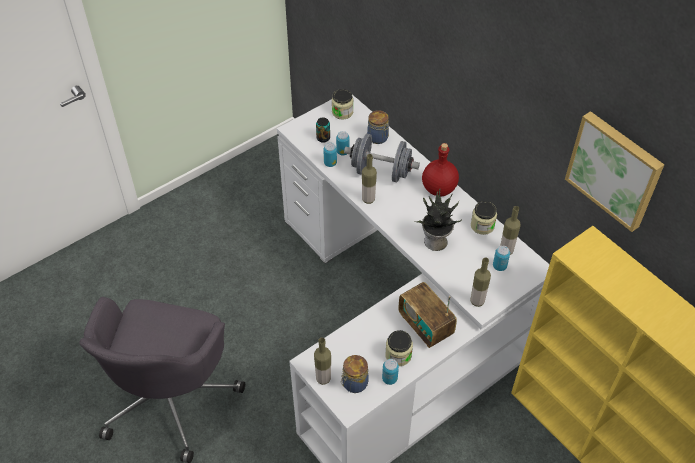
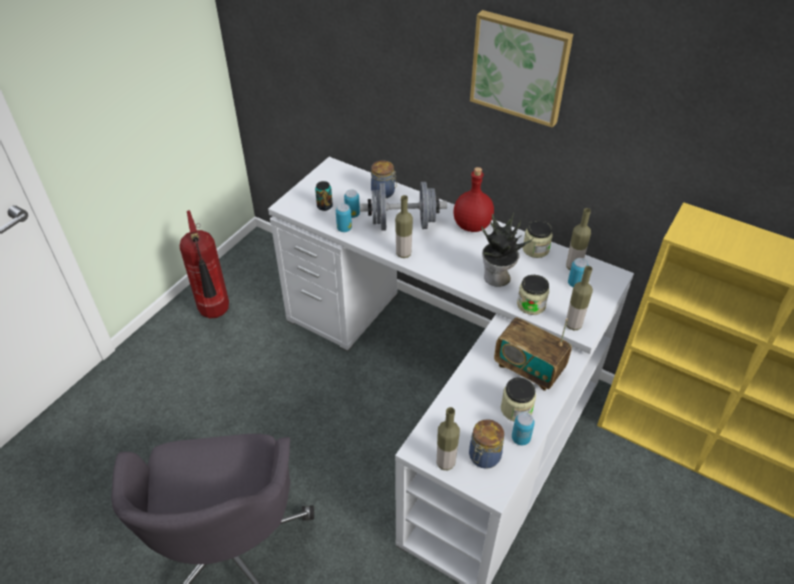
camera: 20 degrees left, 5 degrees down
(229, 199) = (216, 313): none -> fire extinguisher
(342, 112) = (333, 177): jar -> jar (531, 305)
(615, 169) = (713, 123): picture -> picture (520, 67)

